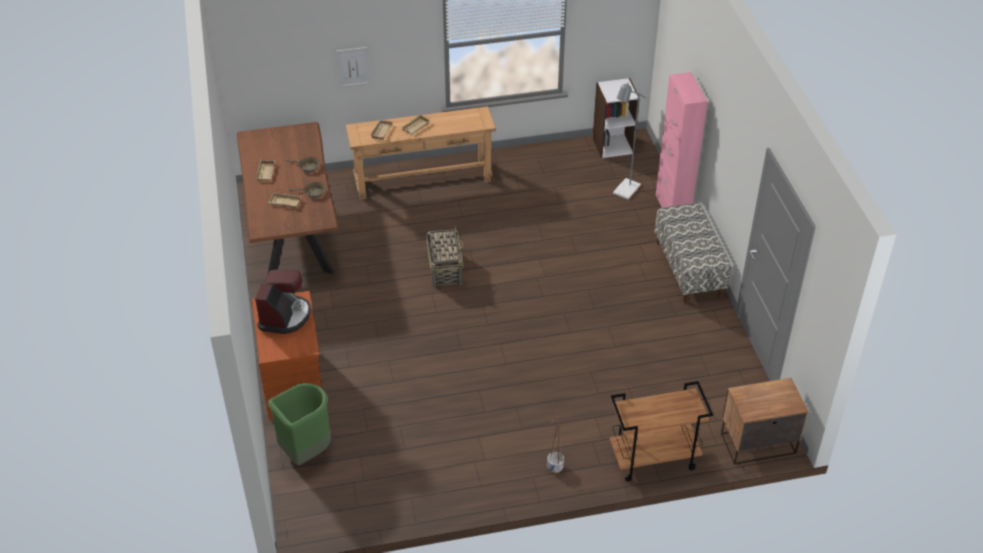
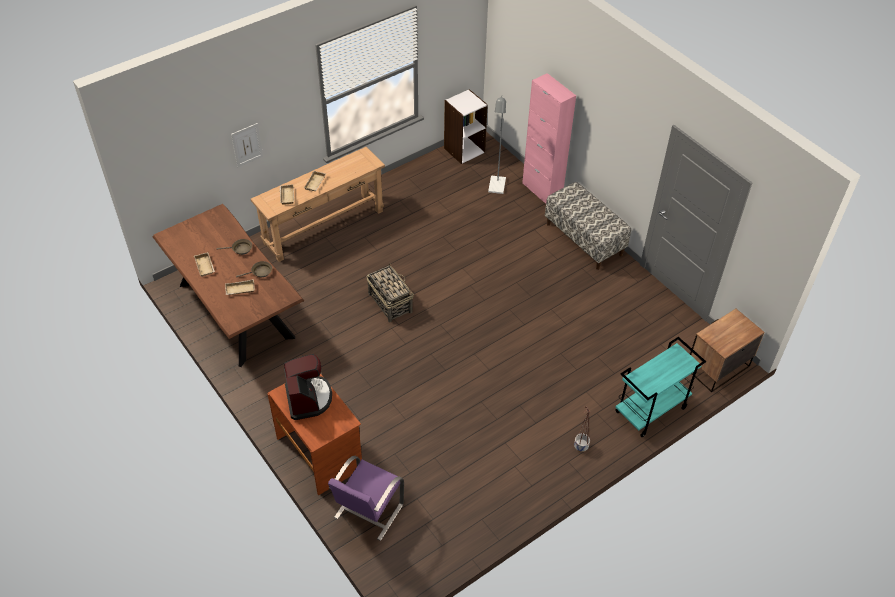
camera: 25 degrees left, 5 degrees up
(306, 451) = (367, 511): green trash can -> purple chair
(653, 459) = (650, 411): brown cart -> turquoise cart

